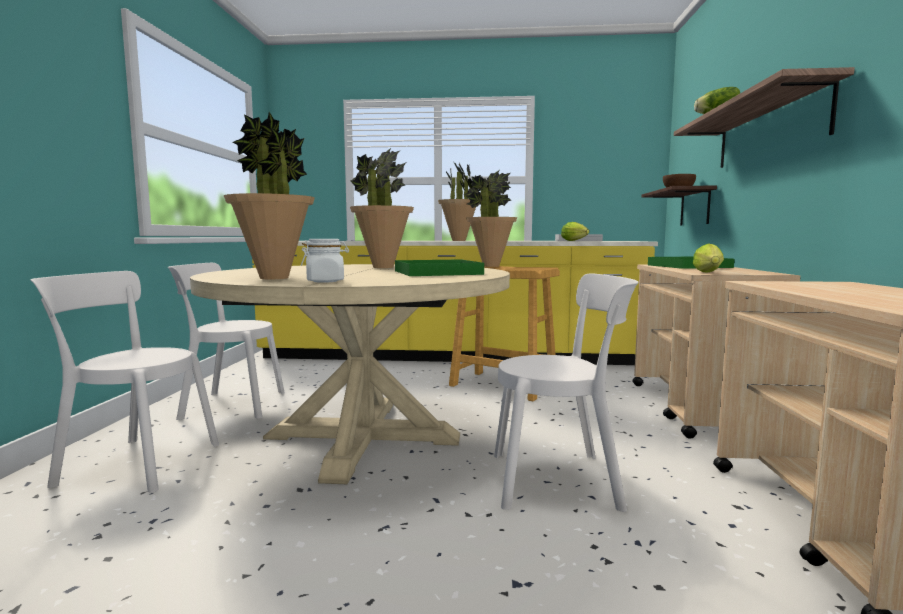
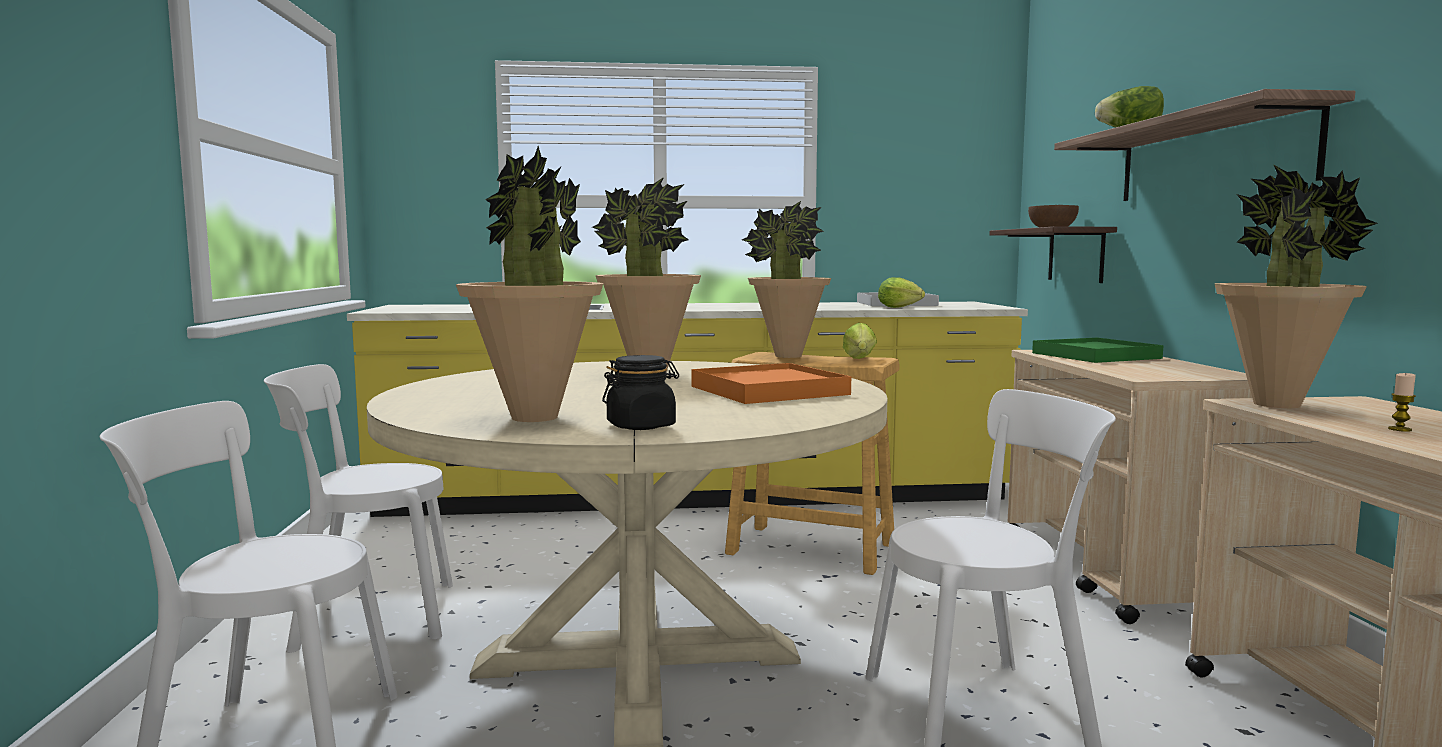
camera: 10 degrees left, 0 degrees up
(325, 281) = (641, 426): white jar -> black jar
(437, 272) = (769, 390): green tray -> orange tray
(459, 240) = (710, 306): potted plant -> potted plant (1278, 405)
(709, 273) = (1152, 376): lettuce -> lettuce (860, 359)
(846, 293) = (1399, 429): none -> candle

